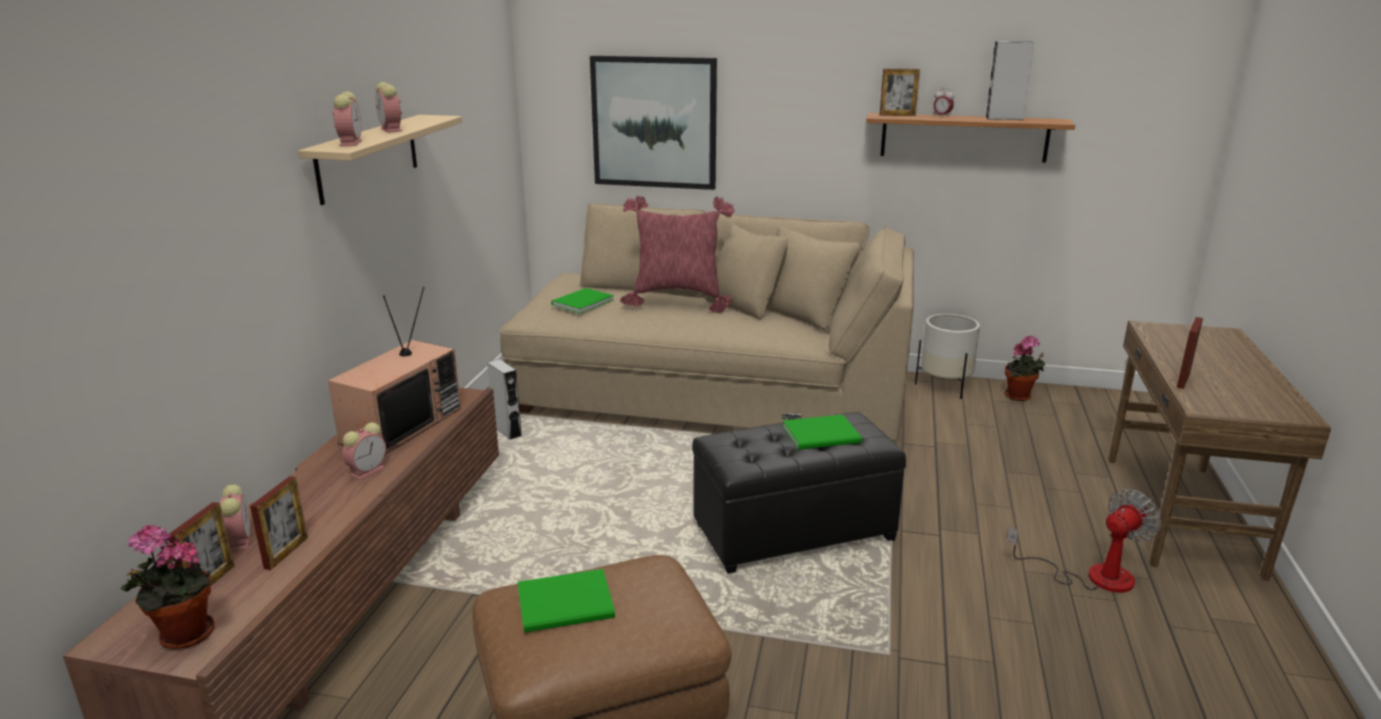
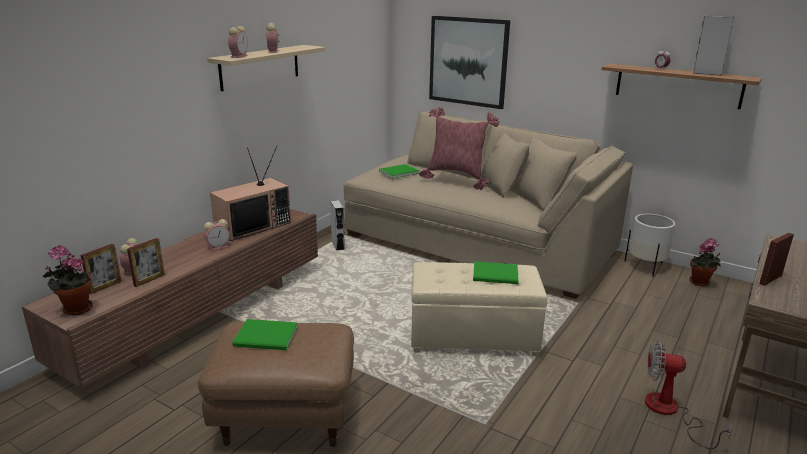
camera: 20 degrees right, 0 degrees up
(793, 531) = (473, 337): black ottoman -> beige ottoman
(897, 115) = (627, 66): picture frame -> none
(1092, 576) = (670, 412): fan -> fan turned 150 degrees counterclockwise

